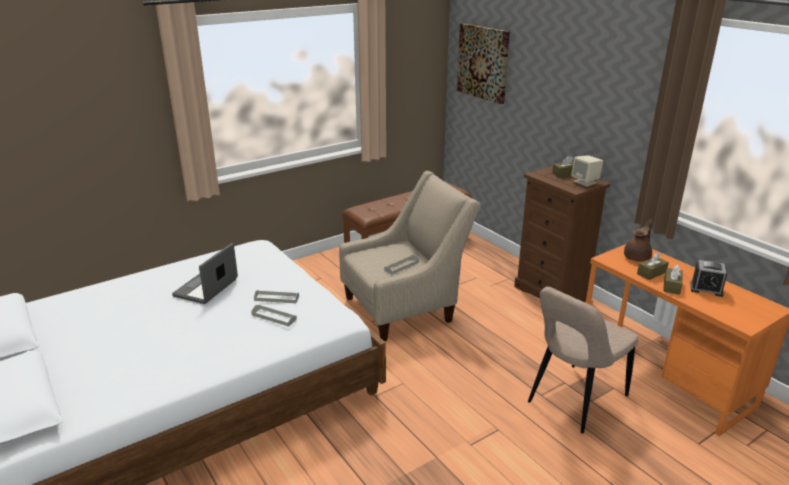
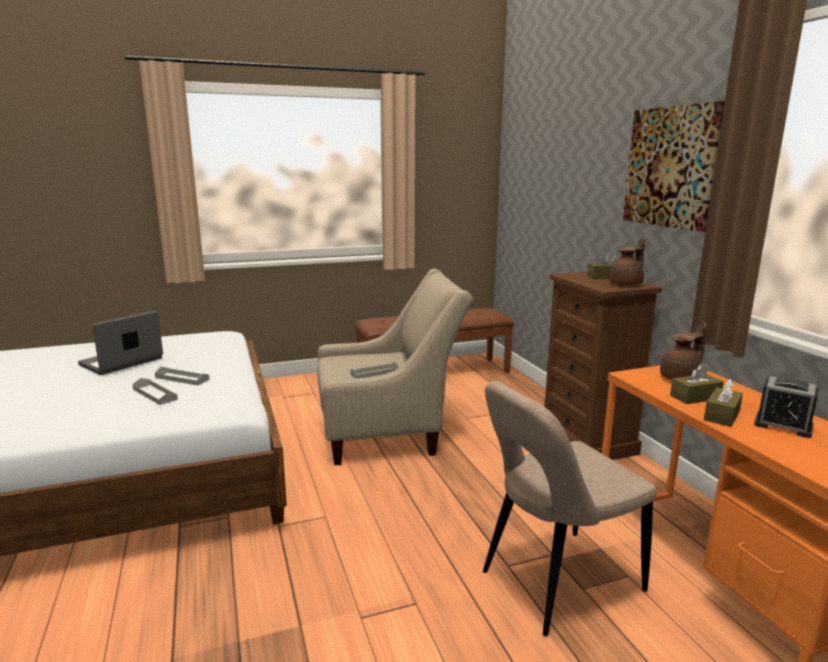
camera: 15 degrees right, 10 degrees down
(483, 62) = (530, 161): picture -> picture (673, 167)
(585, 182) = (627, 284): beige speaker -> brown teapot

